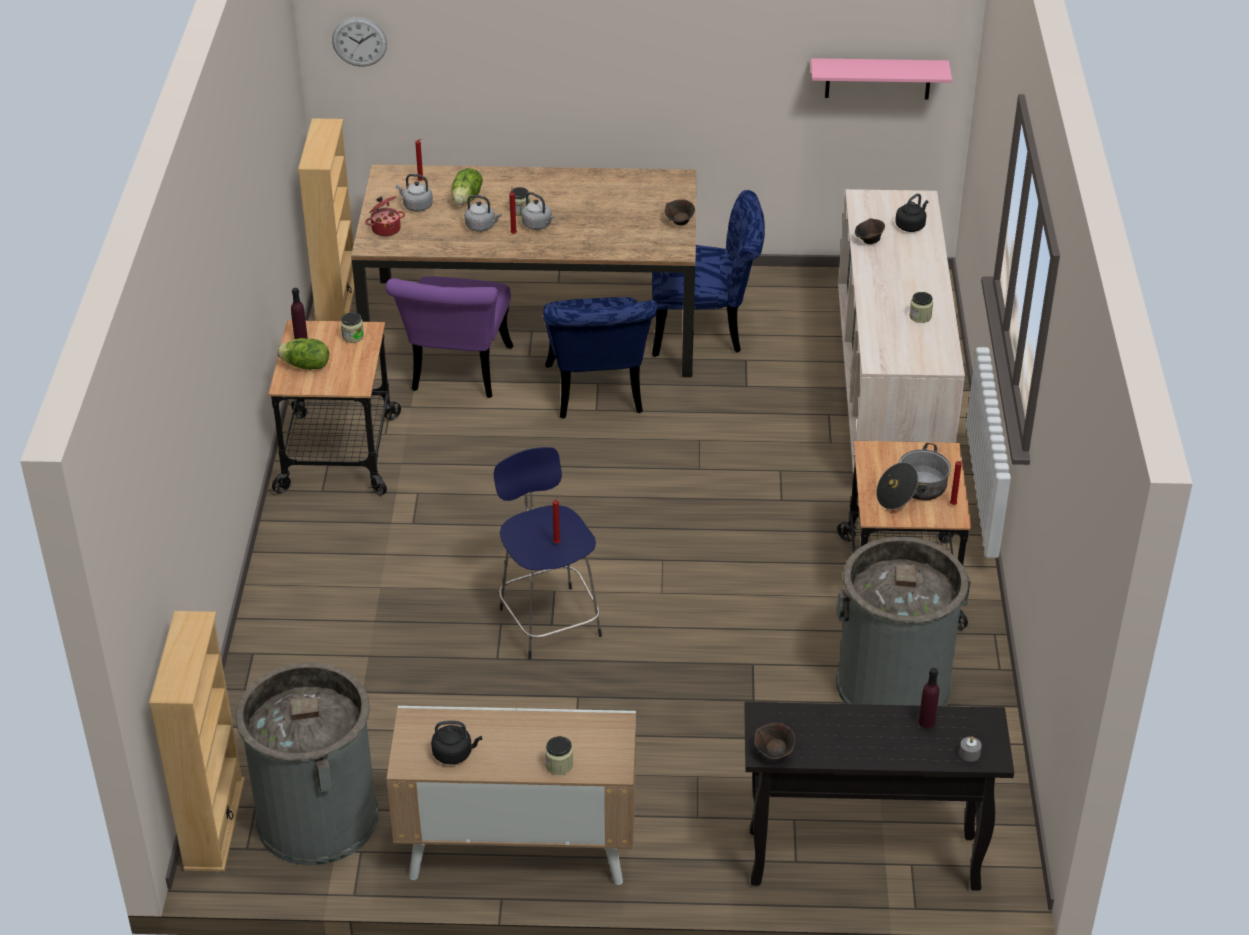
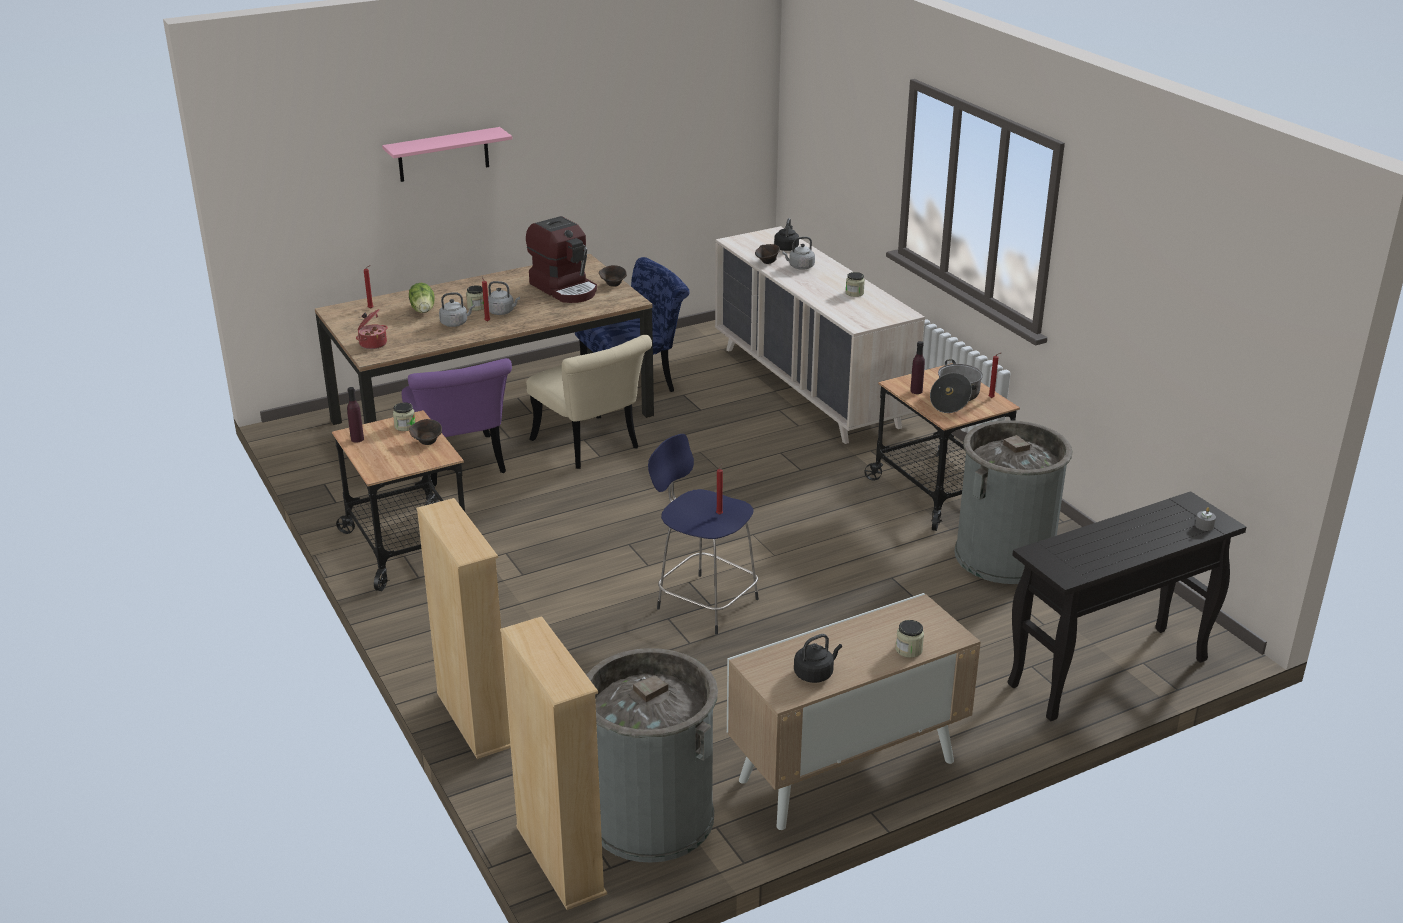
camera: 30 degrees left, 10 degrees down
(306, 366) = (383, 456): lettuce -> none
(337, 298) = (303, 444): beige bookcase -> beige bookcase (474, 720)
(359, 41) = (285, 194): wall clock -> none
(416, 206) = (384, 324): grey kettle -> grey kettle (800, 267)
(596, 396) = (591, 447): blue chair -> beige chair
(626, 212) = (565, 288): none -> coffee machine
(774, 753) = (1075, 573): brown bowl -> brown bowl (427, 442)
(878, 78) = (710, 149): pink shelf -> pink shelf (443, 154)
(926, 722) = (1152, 517): purple bottle -> purple bottle (916, 391)

